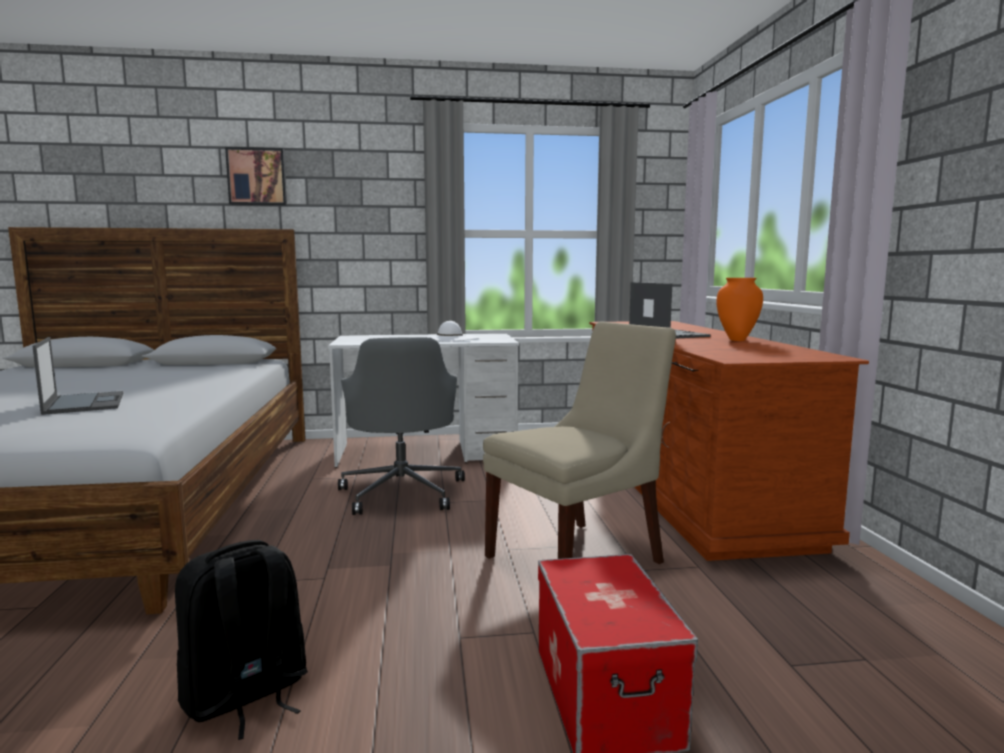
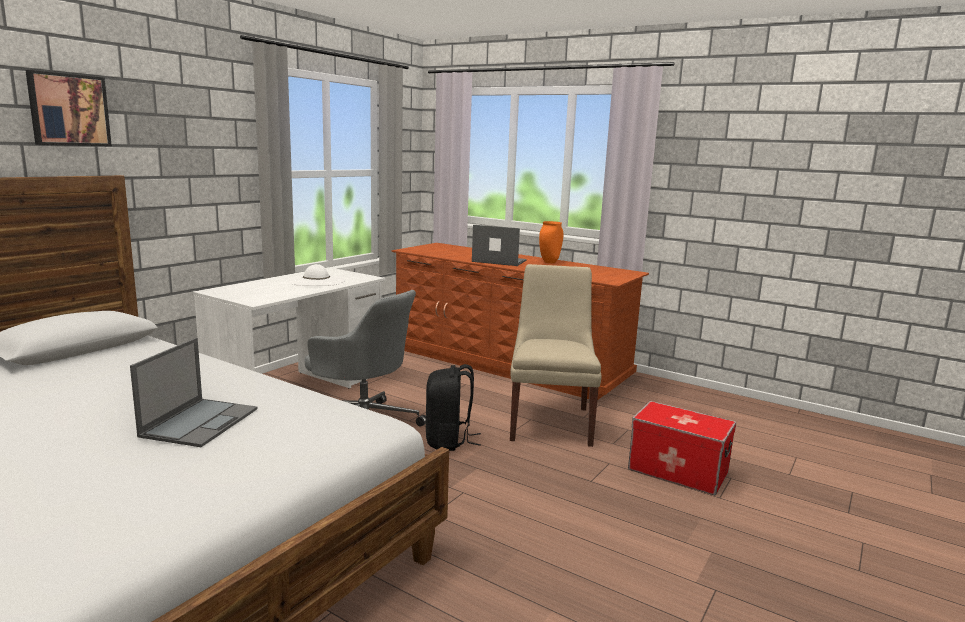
camera: 50 degrees left, 5 degrees up
(84, 403) = (200, 422): laptop -> laptop turned 90 degrees clockwise
(245, 696) = (578, 554): black backpack -> black backpack (449, 441)

